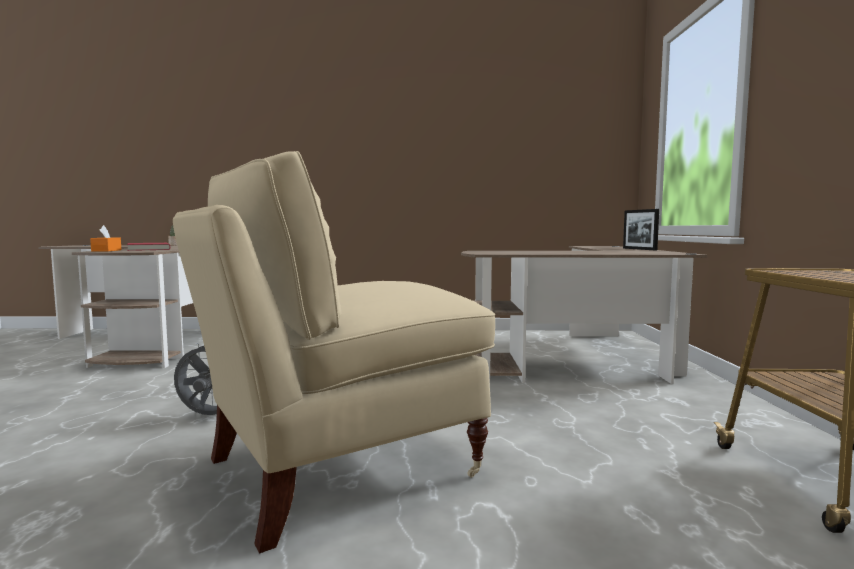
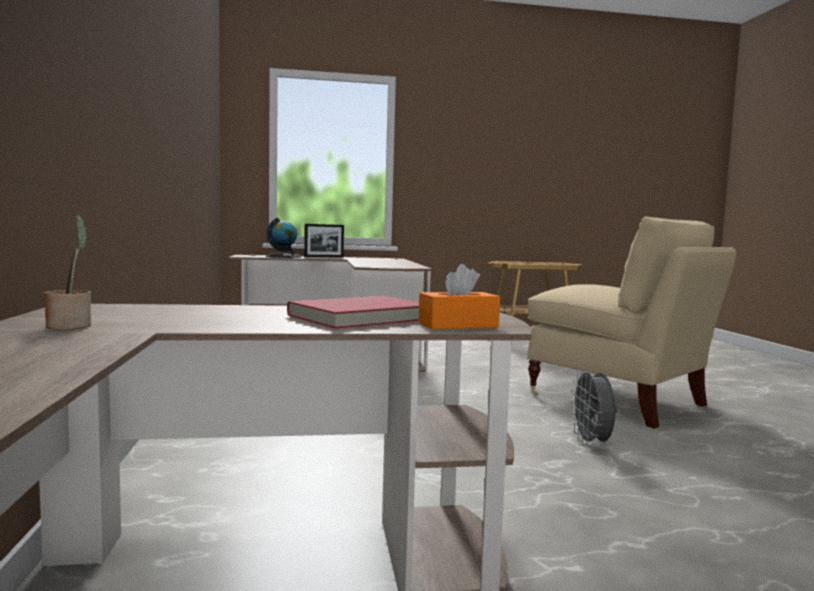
camera: 100 degrees left, 0 degrees up
(605, 247) = (284, 256): none -> globe

